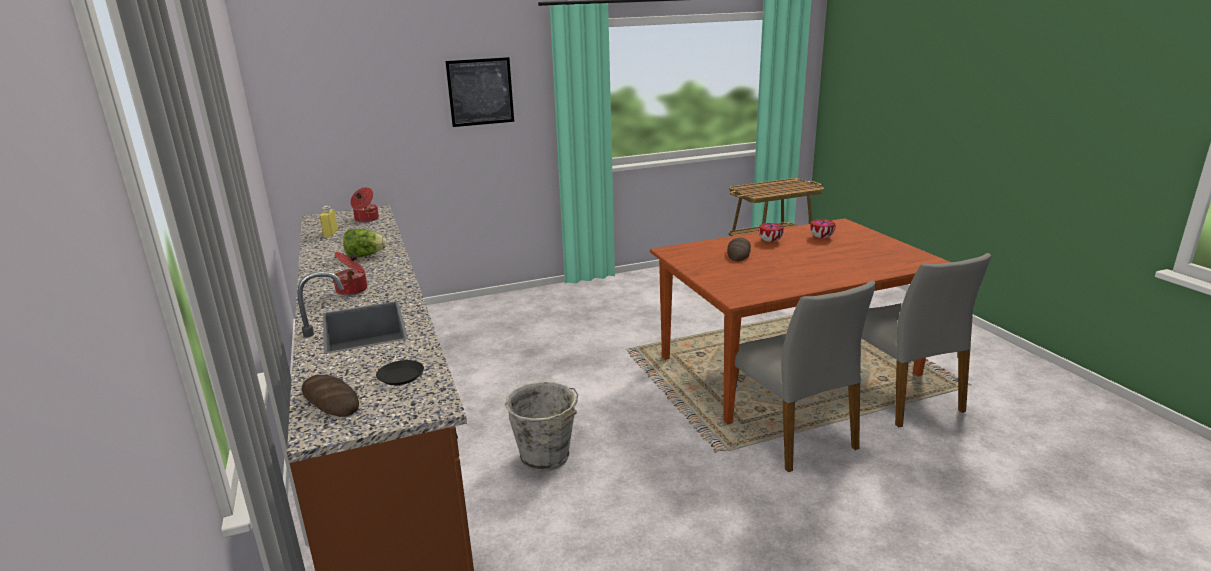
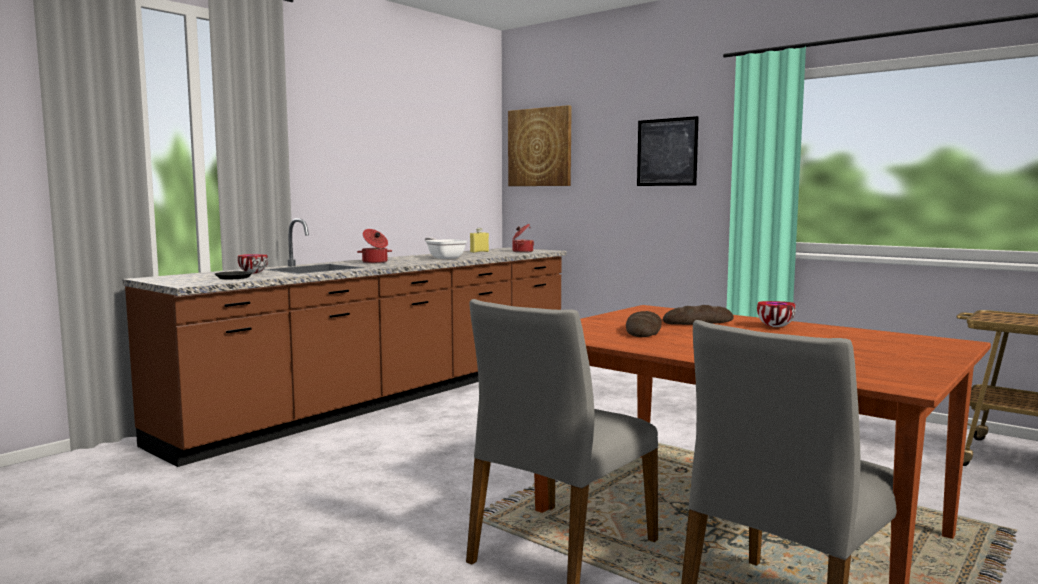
camera: 60 degrees right, 15 degrees down
(313, 92) = (540, 147): none -> picture
(331, 400) = (193, 275): bread -> bread (643, 330)
(365, 256) = (444, 258): lettuce -> frying pan
(546, 458) = (393, 450): grey bucket -> none
(820, 237) = (854, 339): bowl -> bowl (253, 273)

